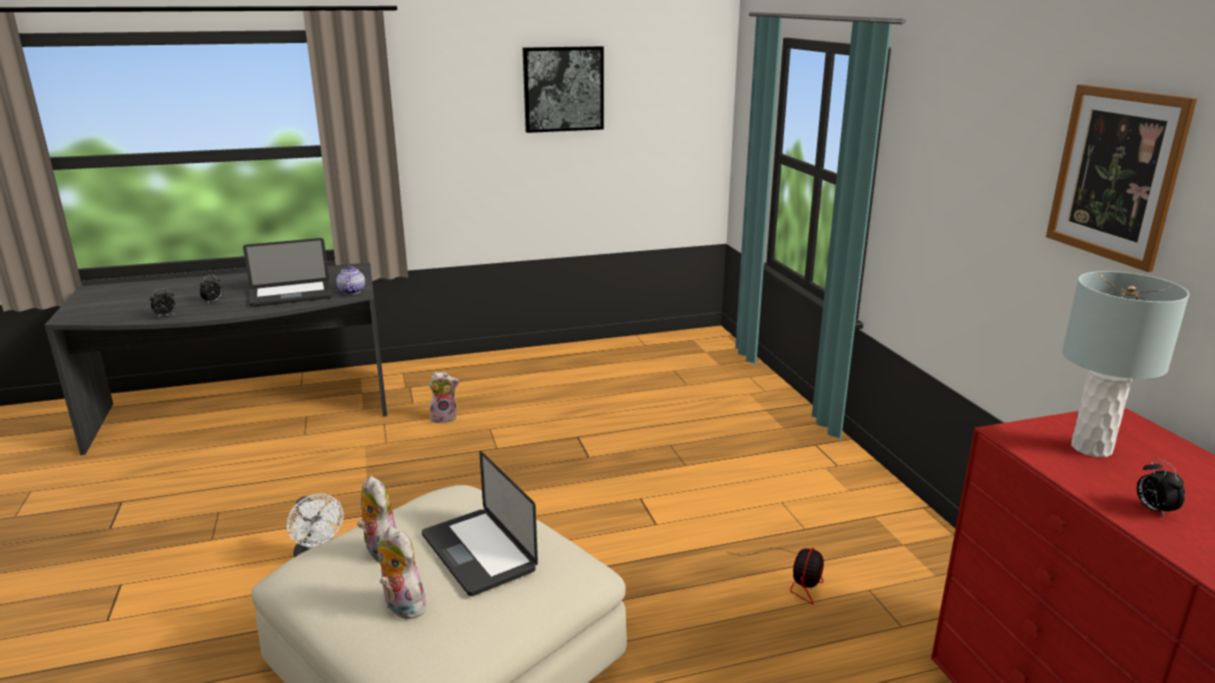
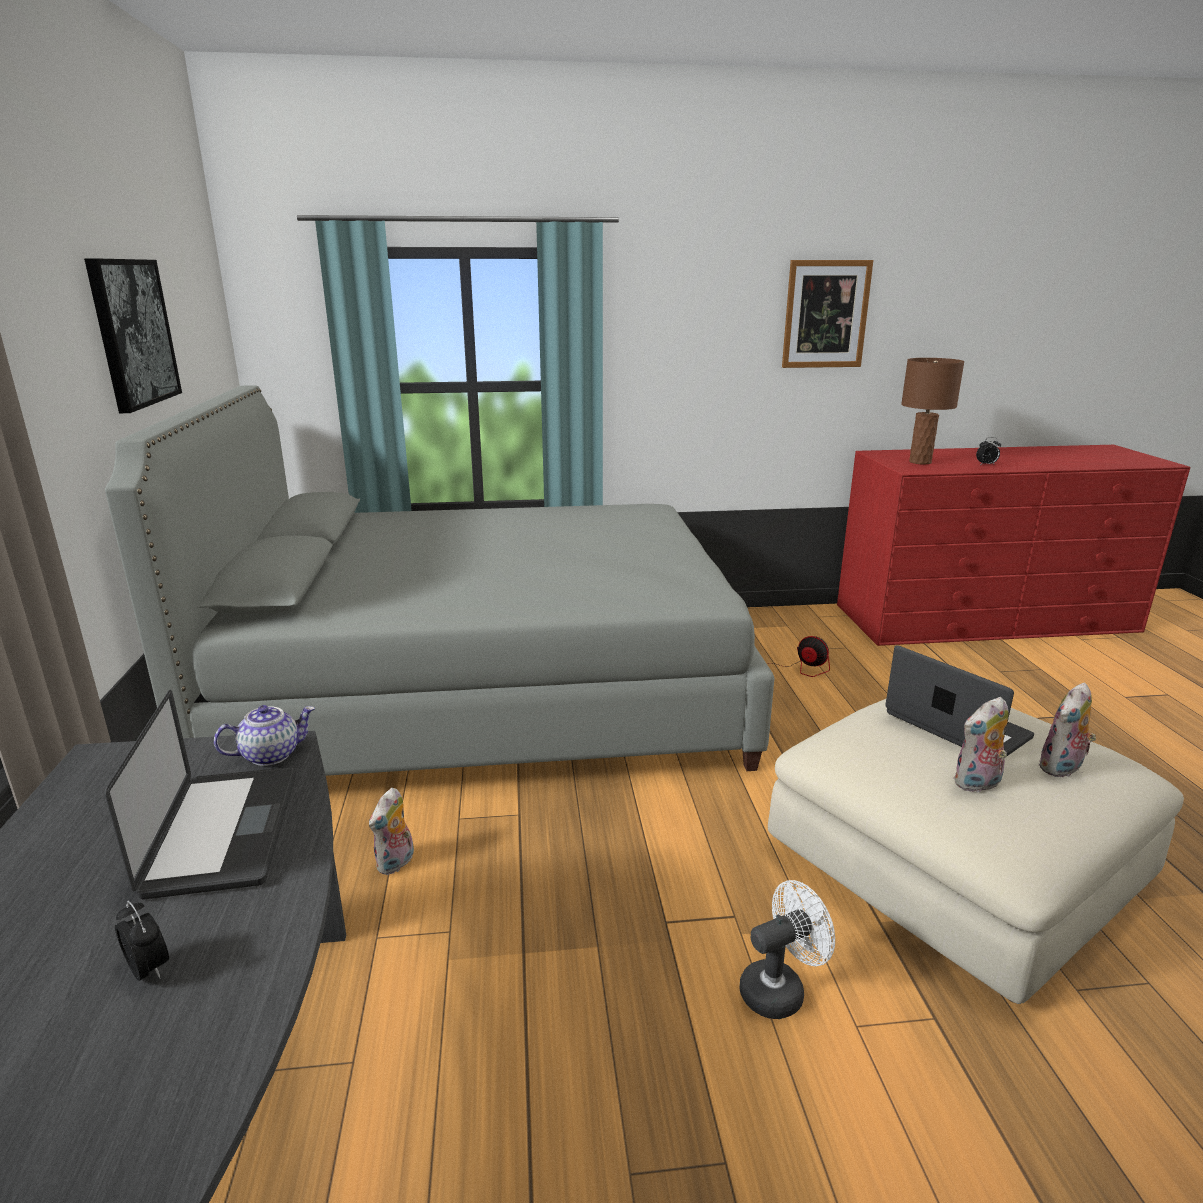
camera: 80 degrees left, 0 degrees up
(165, 316) = (209, 1060): alarm clock -> none
(351, 291) = (271, 754): teapot -> teapot turned 150 degrees clockwise
(444, 417) = (396, 863): plush toy -> plush toy turned 150 degrees counterclockwise
(478, 552) = (956, 726): laptop -> laptop turned 105 degrees counterclockwise
(659, 413) = (487, 692): none -> grey bed
(1092, 448) = (920, 462): grey table lamp -> brown table lamp

